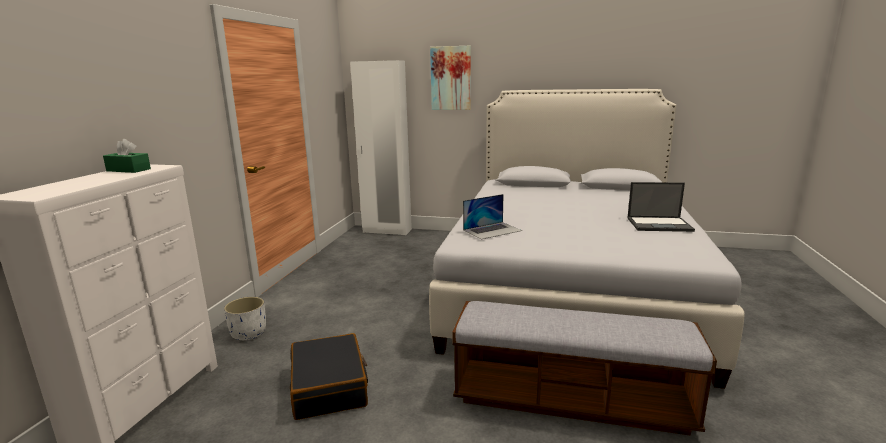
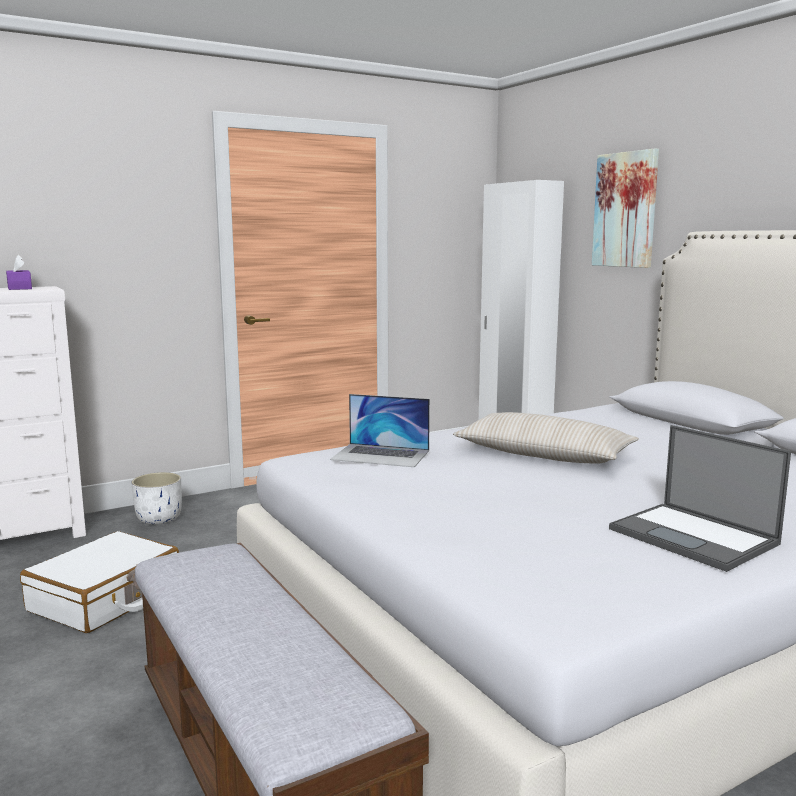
camera: 45 degrees right, 5 degrees down
(128, 170) = (19, 288): green tissue box -> purple tissue box
(329, 386) = (106, 598): black suitcase -> white suitcase
(539, 211) = (543, 455): none -> beige pillow

